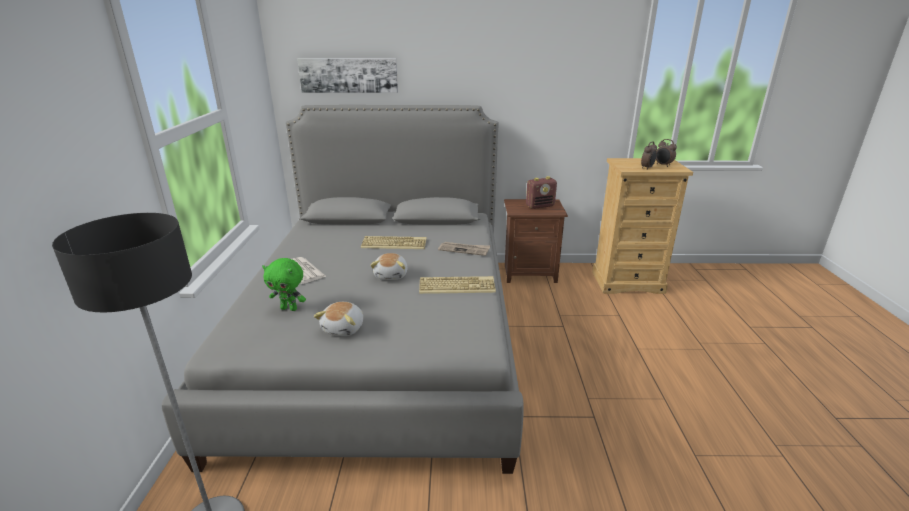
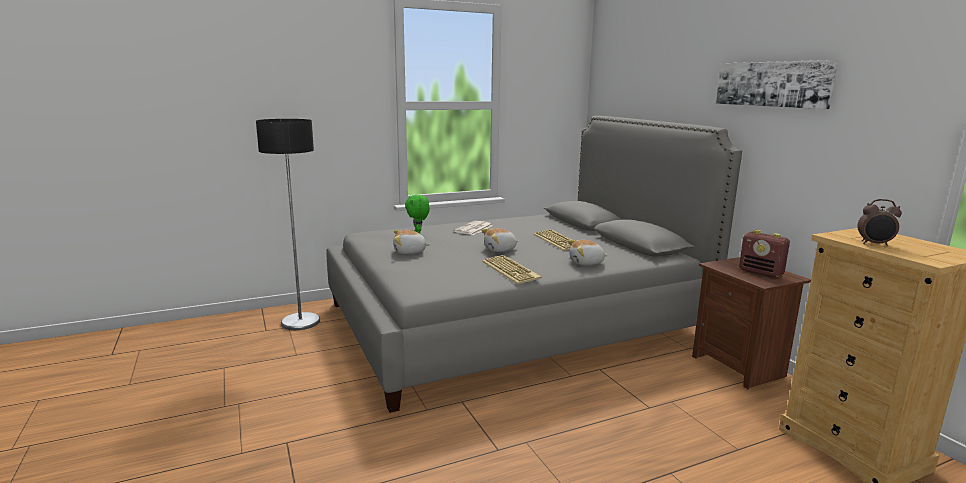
camera: 65 degrees right, 10 degrees down
(348, 75) = (633, 90): picture -> picture (772, 84)
(464, 250) = (586, 263): newspaper -> plush toy
(663, 165) = (923, 251): alarm clock -> none

